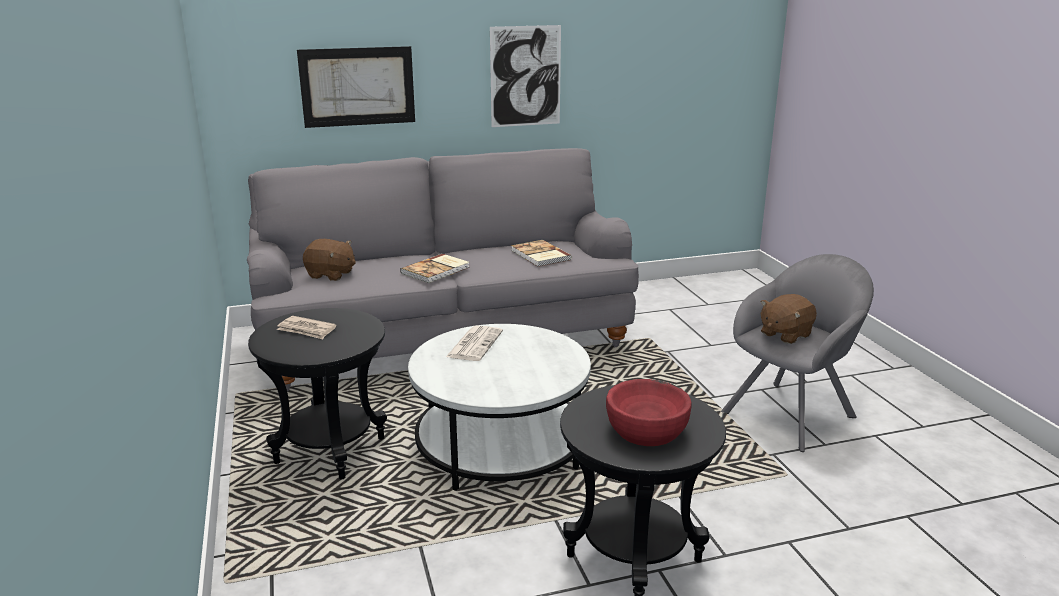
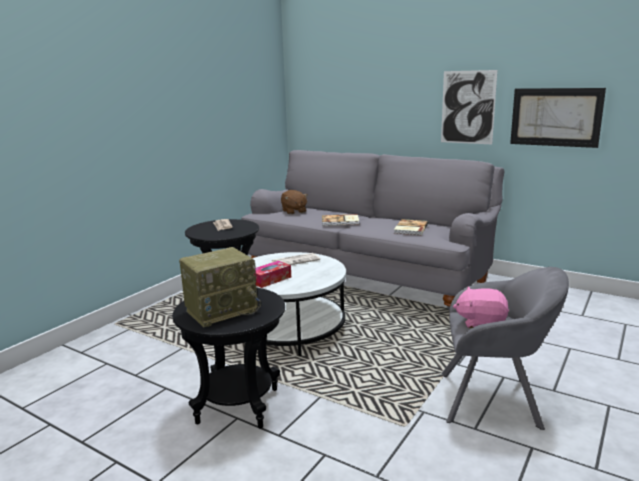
camera: 50 degrees right, 5 degrees down
(357, 86) = (361, 108): picture -> picture (555, 117)
(510, 380) = (270, 279): none -> tissue box
(646, 429) = (222, 310): red bowl -> radio
(785, 334) = (481, 322): brown plush toy -> pink plush toy

